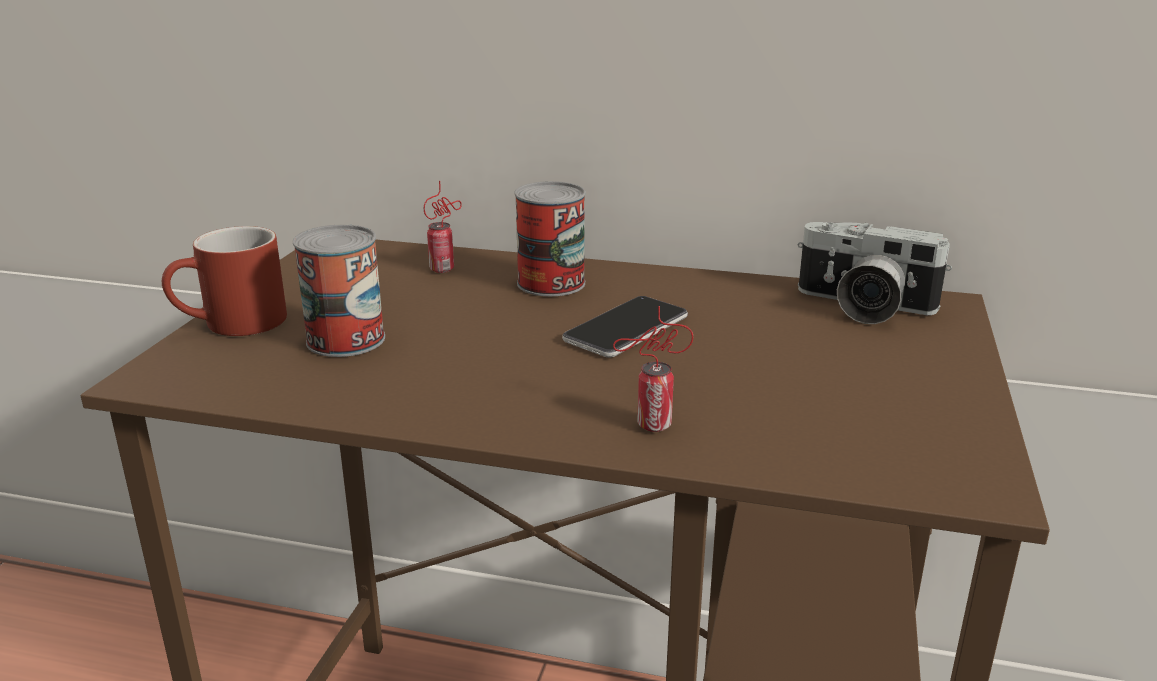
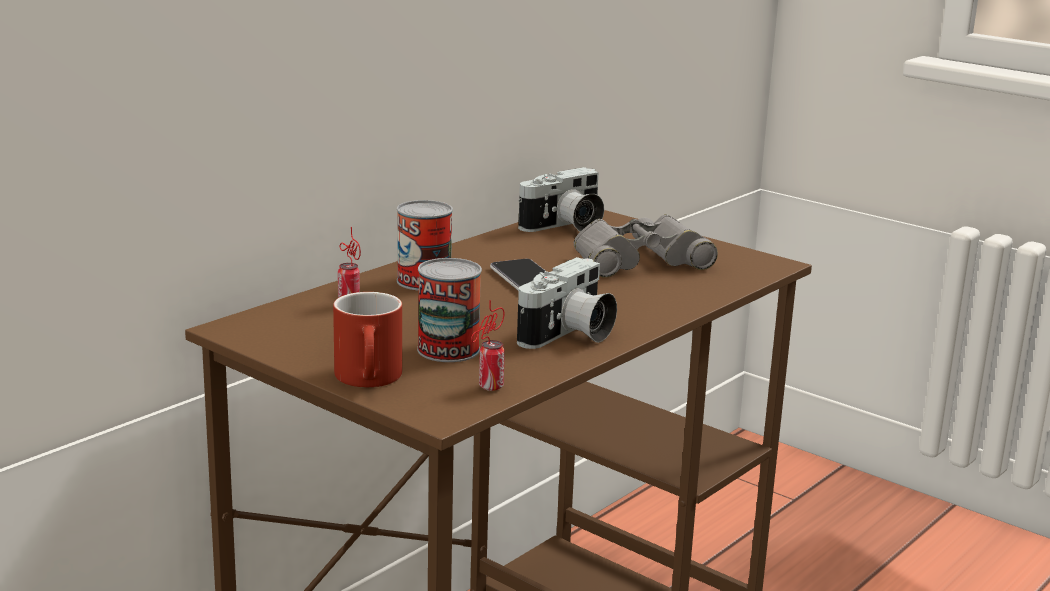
camera: 65 degrees left, 5 degrees down
(452, 393) = (569, 335): none -> camera
(649, 425) = (658, 302): can -> can (489, 388)
(807, 377) = (639, 260): none -> grey binoculars

